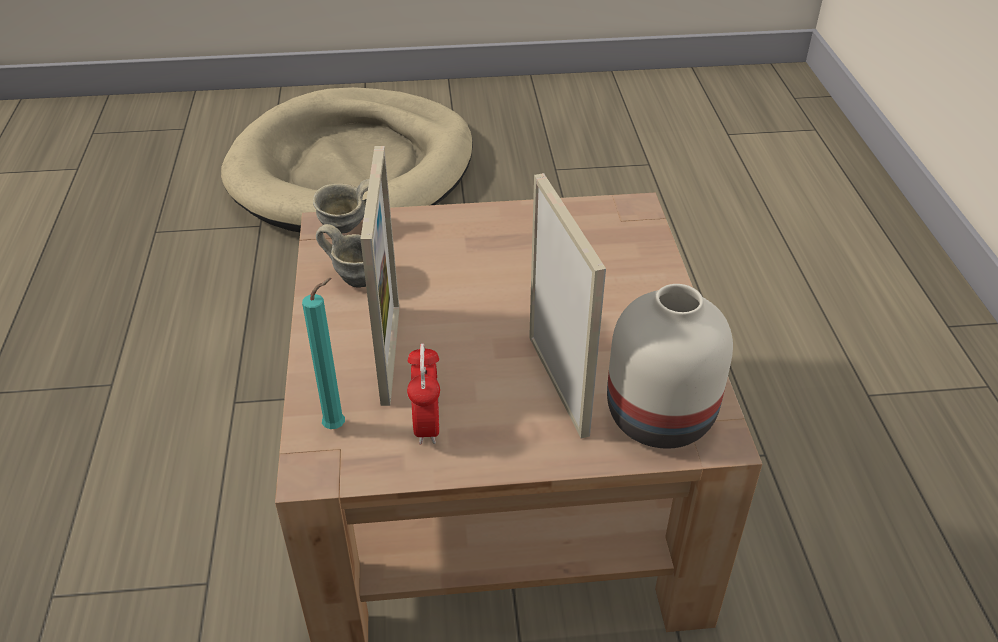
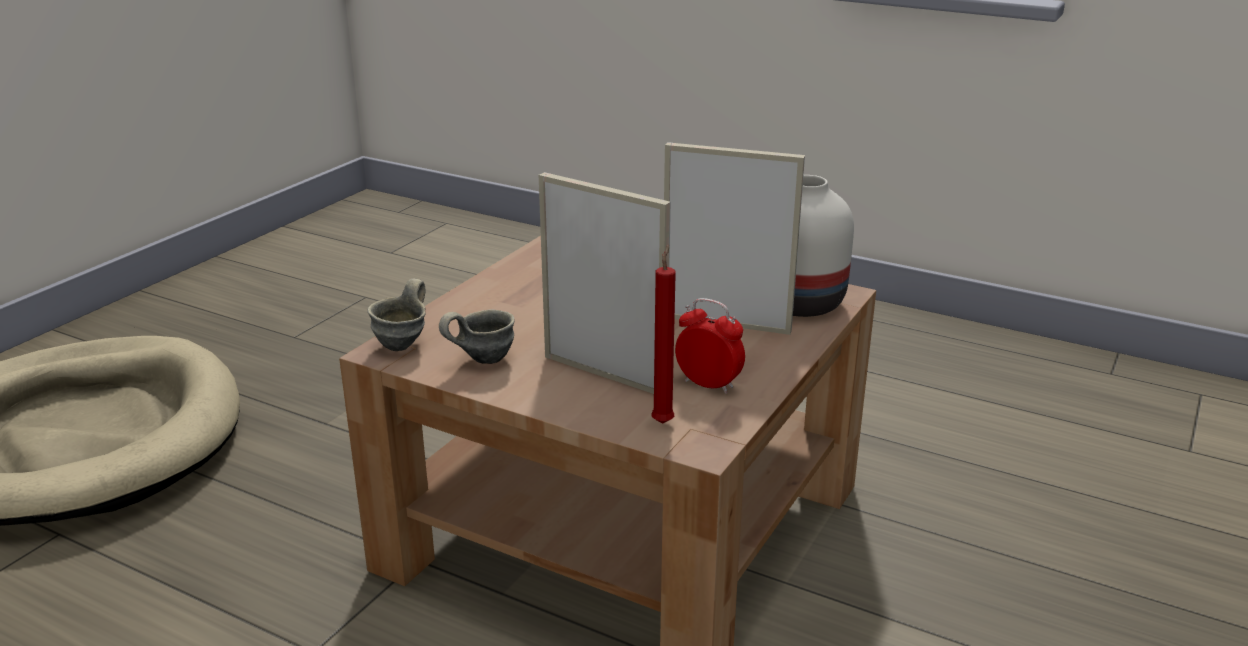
camera: 55 degrees left, 15 degrees down
(338, 426) = (663, 421): turquoise candle -> red candle

